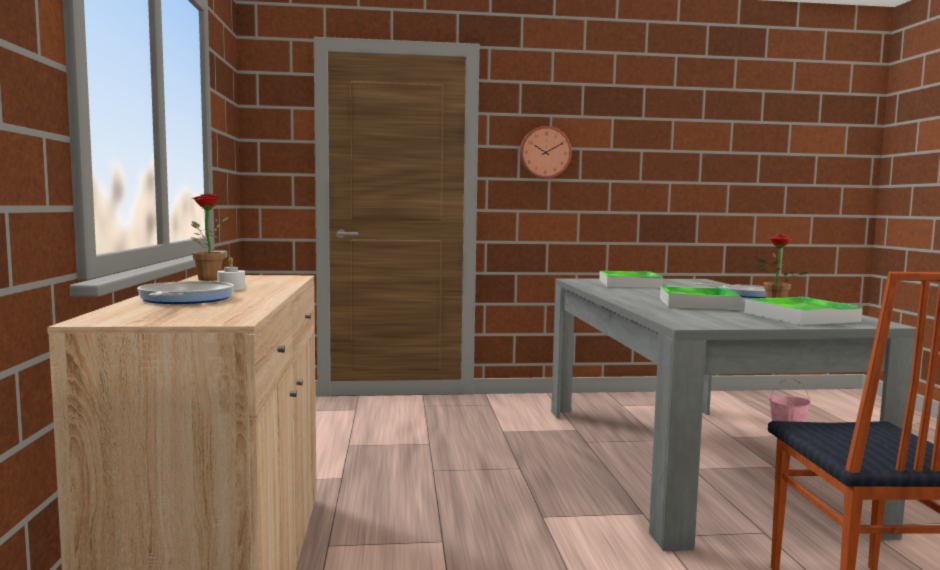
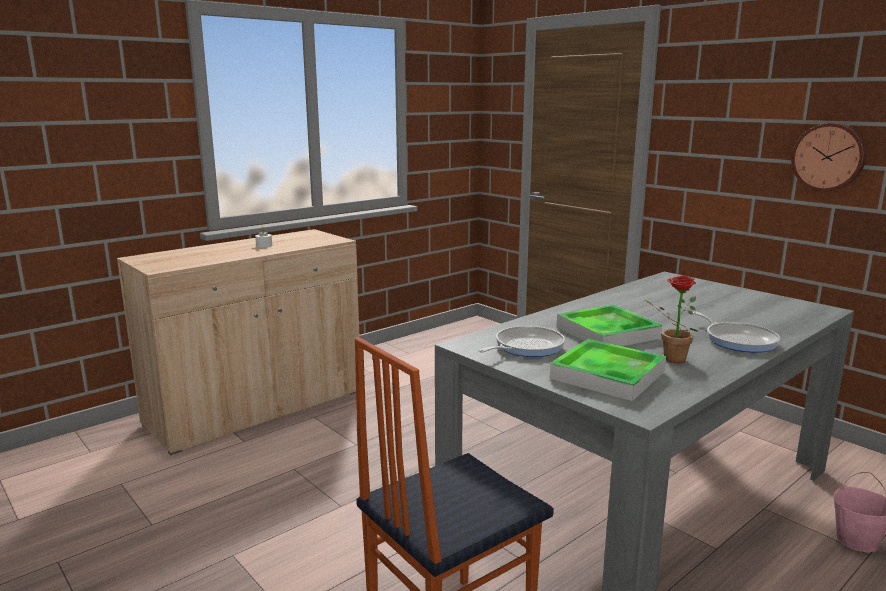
camera: 55 degrees right, 10 degrees up
(184, 299) = (212, 250): frying pan -> frying pan (525, 347)
(205, 279) = (295, 234): potted plant -> none
(544, 152) = (718, 125): wall clock -> wall clock (829, 157)
(629, 284) = (693, 295): tray -> none

